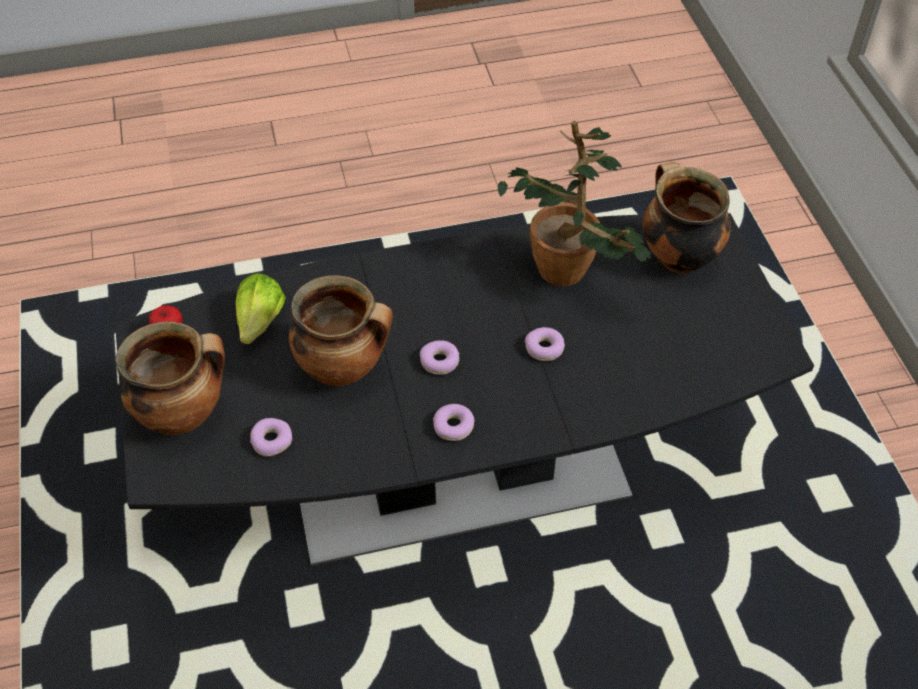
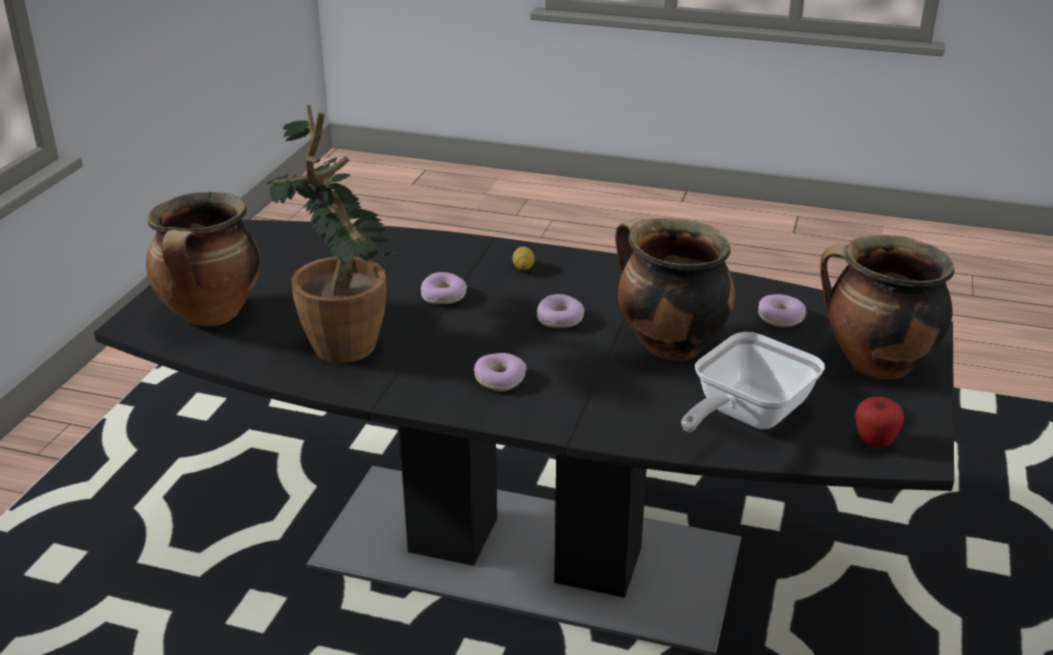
camera: 150 degrees left, 20 degrees down
(260, 321) = (745, 416): lettuce -> frying pan
(453, 426) = (589, 276): donut -> donut (499, 379)
(514, 412) = (523, 268): none -> lemon

